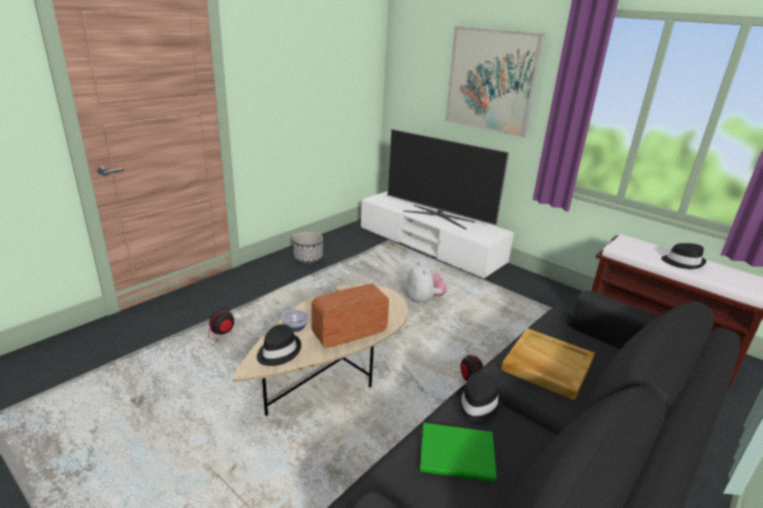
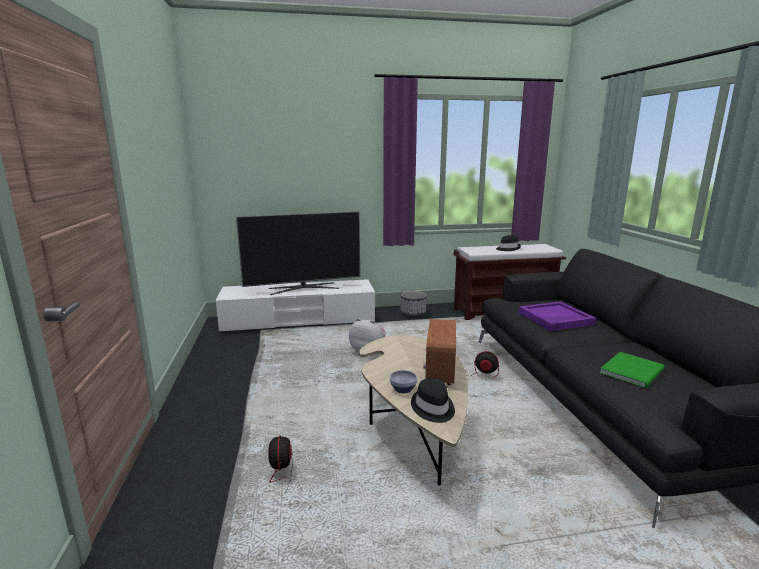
camera: 50 degrees left, 10 degrees down
(308, 259) = (221, 374): planter -> planter (413, 314)
(477, 405) = (583, 350): black hat -> none
(491, 81) = (319, 157): picture -> none
(546, 365) = (555, 319): beige tray -> purple tray

